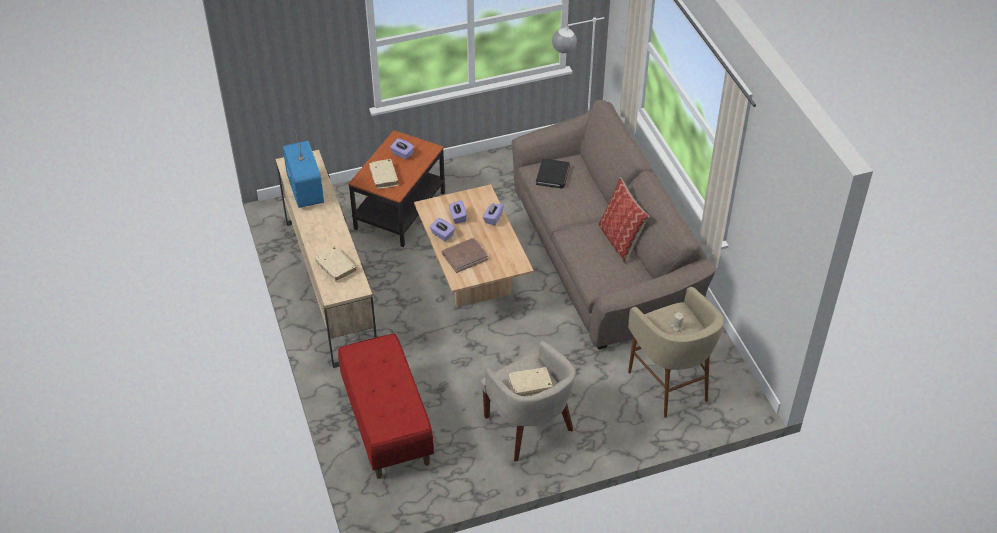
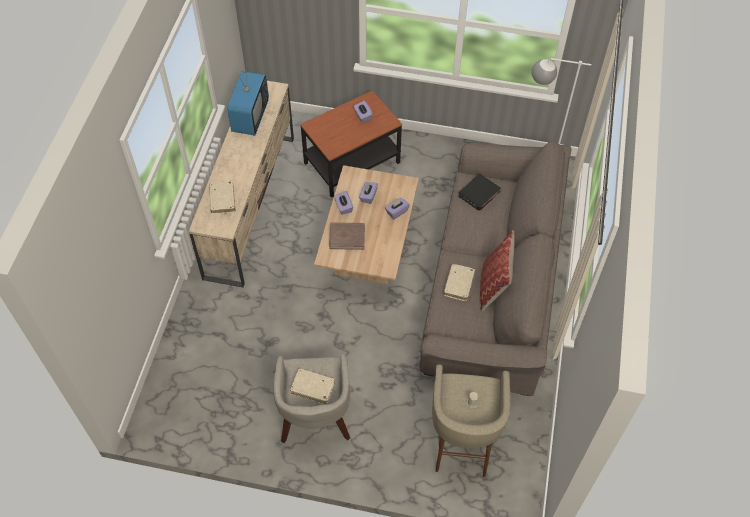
camera: 30 degrees right, 10 degrees up
(383, 177) = (332, 131): beige book -> beige book (458, 284)
(386, 424) = (207, 351): red bench -> none

